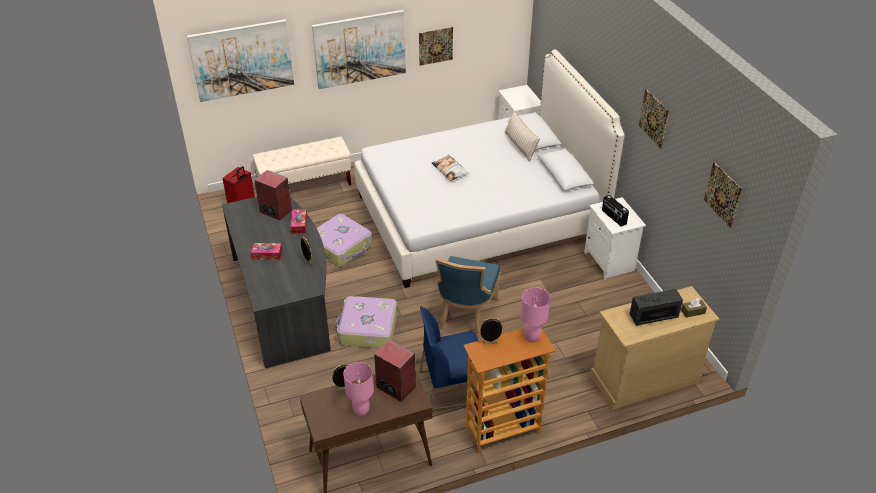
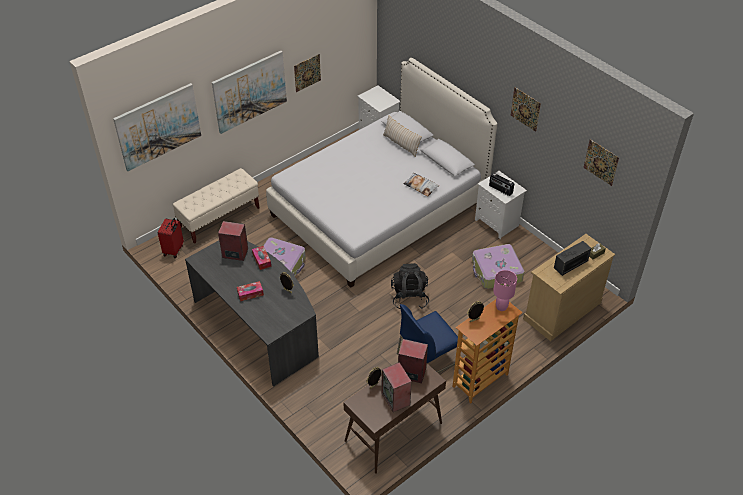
camera: 20 degrees left, 5 degrees up
(361, 411) = (396, 399): pink table lamp -> speaker
(367, 329) = (338, 330): suitcase -> suitcase (496, 272)
(450, 170) = (356, 180): pillow -> pillow (421, 186)
(465, 315) = (409, 297): blue chair -> black backpack

